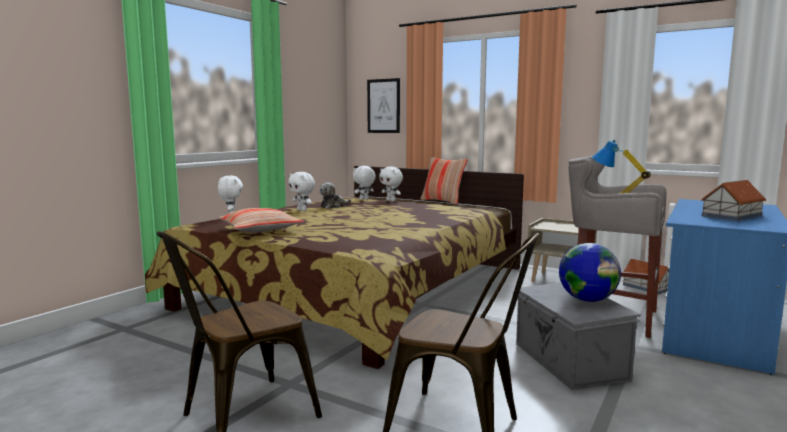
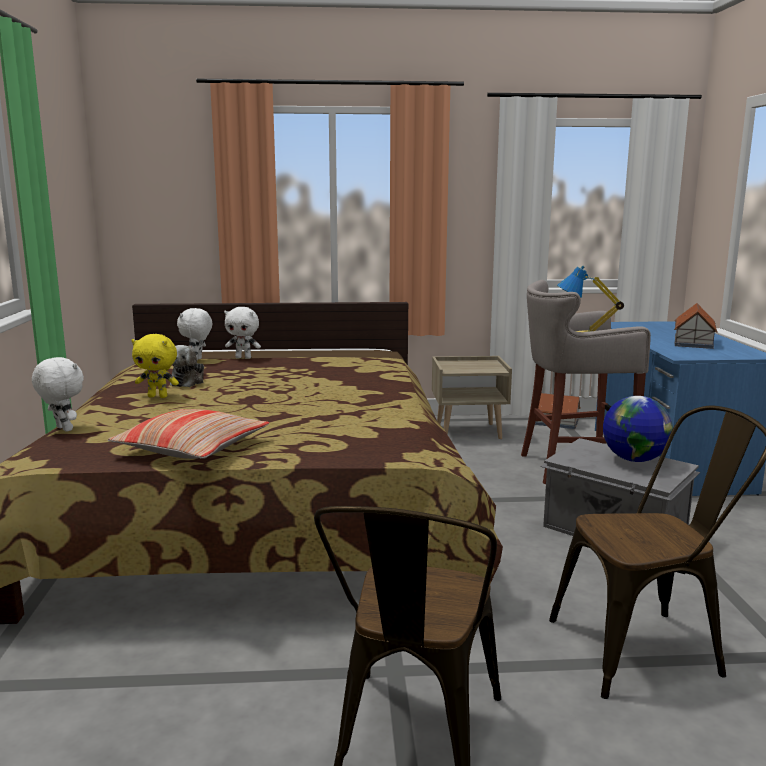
camera: 35 degrees left, 5 degrees up
(302, 210) = (158, 396): white plush toy -> yellow plush toy
(383, 106) = (167, 206): picture -> none
(442, 201) = (296, 348): pillow -> none

